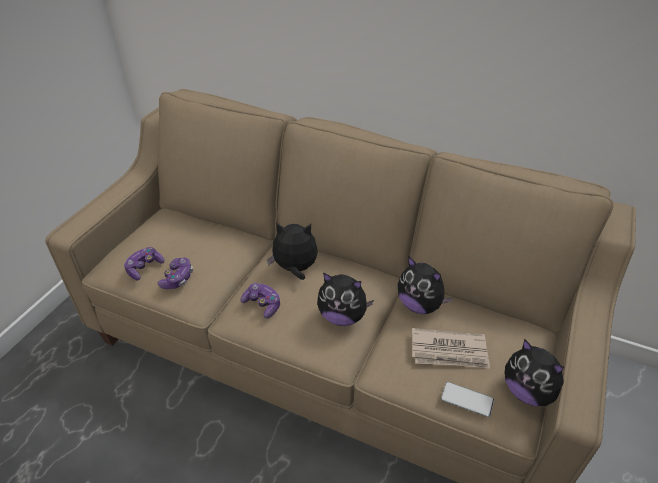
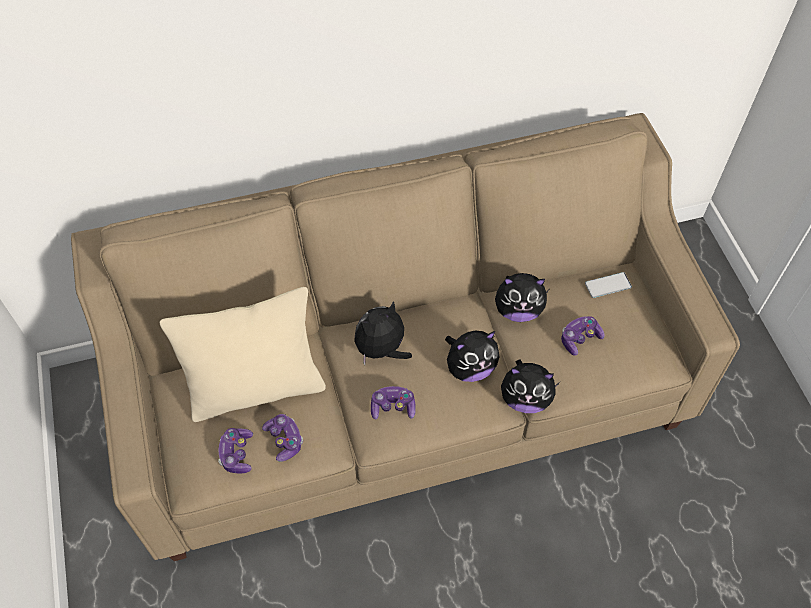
camera: 40 degrees left, 15 degrees up
(198, 243) = (256, 388): none -> beige pillow
(449, 351) = (579, 338): newspaper -> game controller
(467, 399) = (624, 370): phone -> phone (608, 285)
(528, 391) = (656, 331): plush toy -> plush toy (525, 398)

